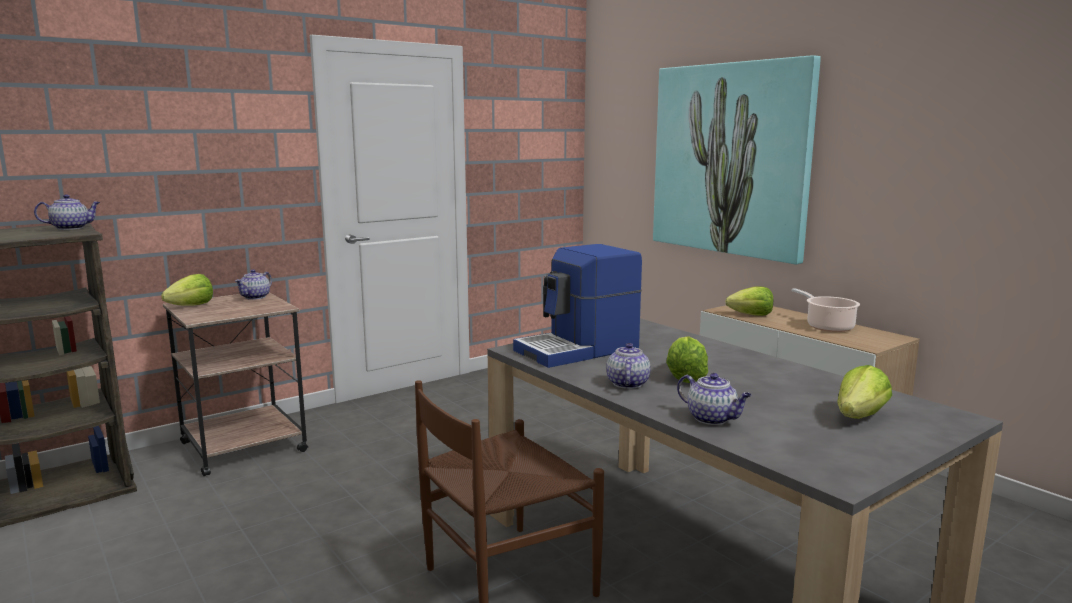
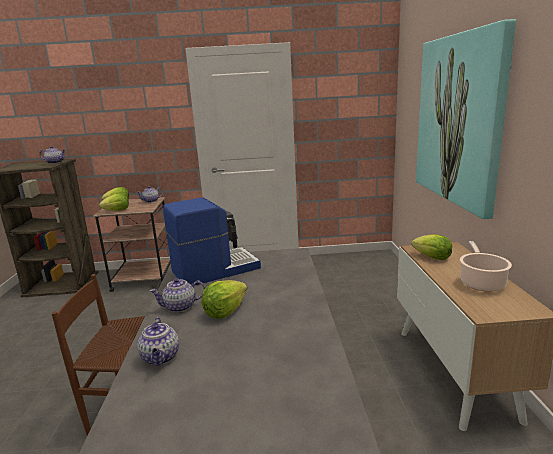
camera: 35 degrees right, 5 degrees up
(578, 350) = (214, 269): coffee machine -> coffee machine turned 150 degrees clockwise
(627, 384) = (180, 307): teapot -> teapot turned 150 degrees counterclockwise
(859, 417) = (259, 398): lettuce -> lettuce (117, 210)

